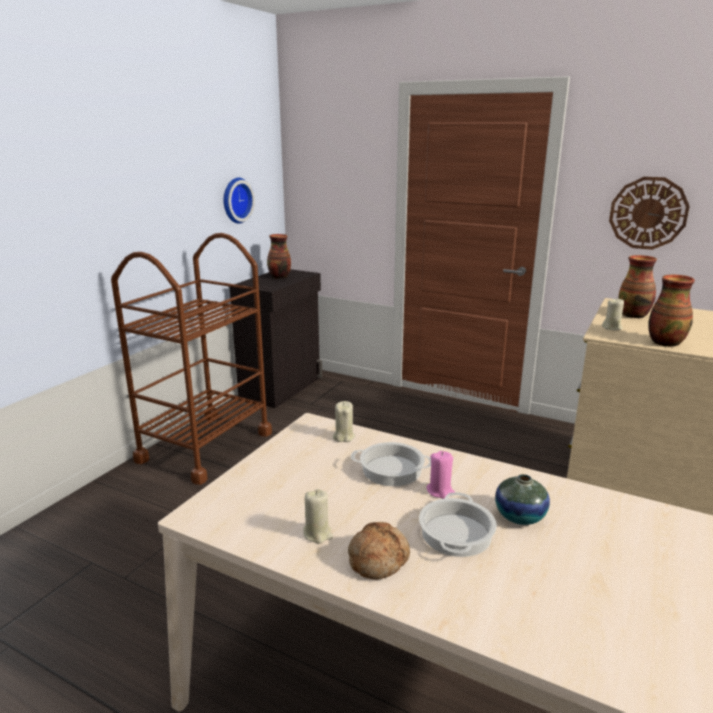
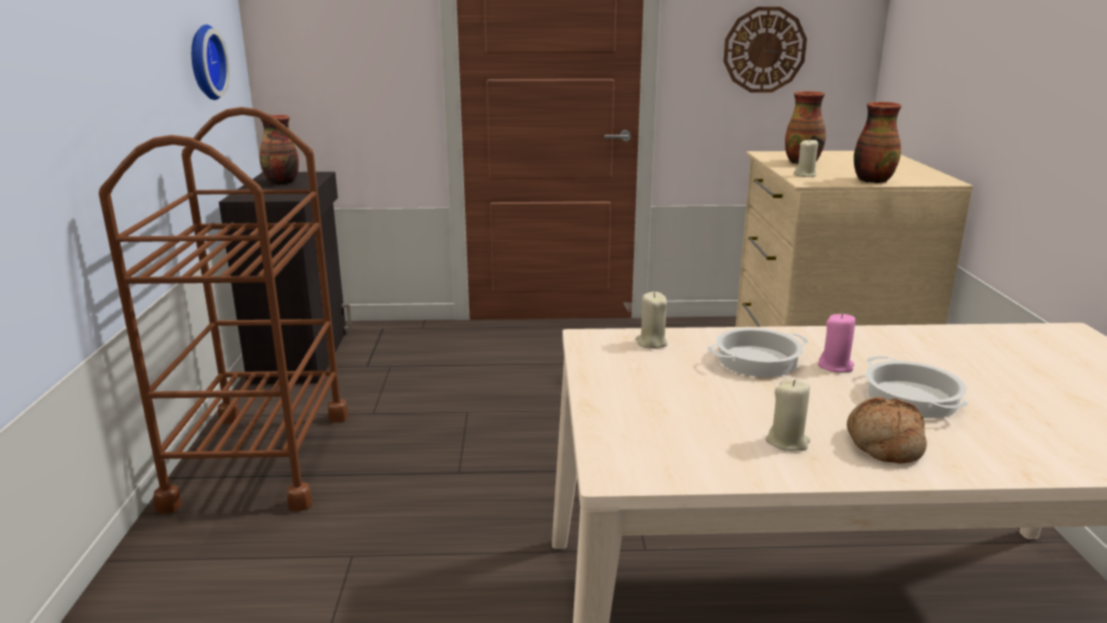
camera: 30 degrees left, 0 degrees up
(520, 516) = (937, 366): vase -> none

